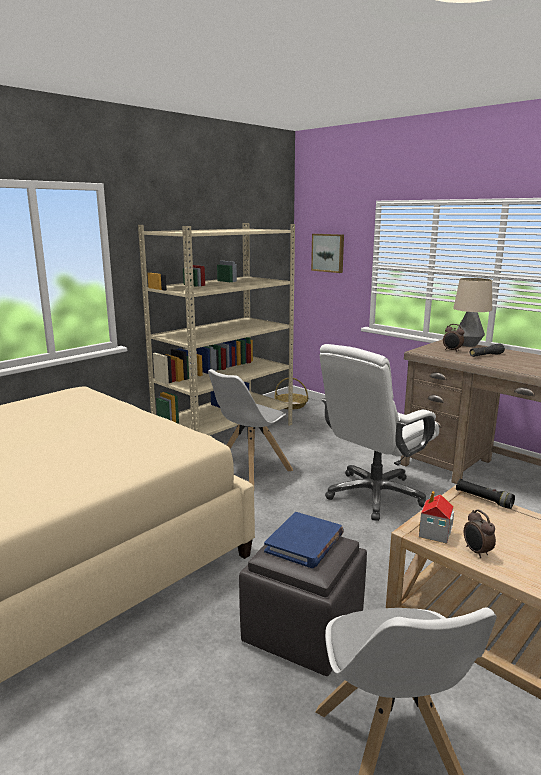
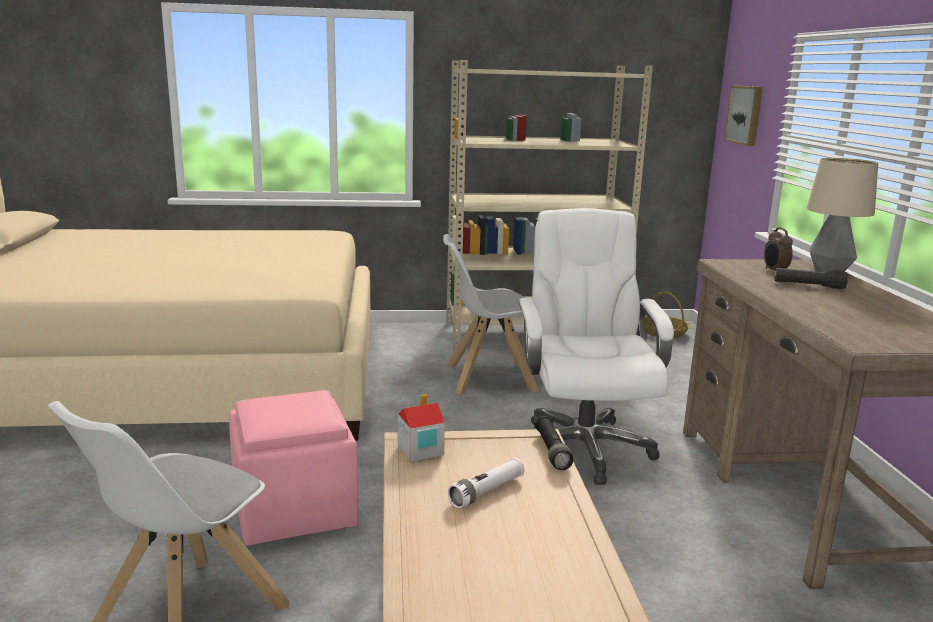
camera: 40 degrees right, 0 degrees up
(302, 629) = (295, 509): grey ottoman -> pink ottoman
(304, 543) = (293, 406): blue book -> none
(374, 495) = (583, 447): white office chair -> white office chair turned 90 degrees clockwise
(476, 552) = (423, 481): alarm clock -> none
(512, 540) = (487, 492): none -> white flashlight

